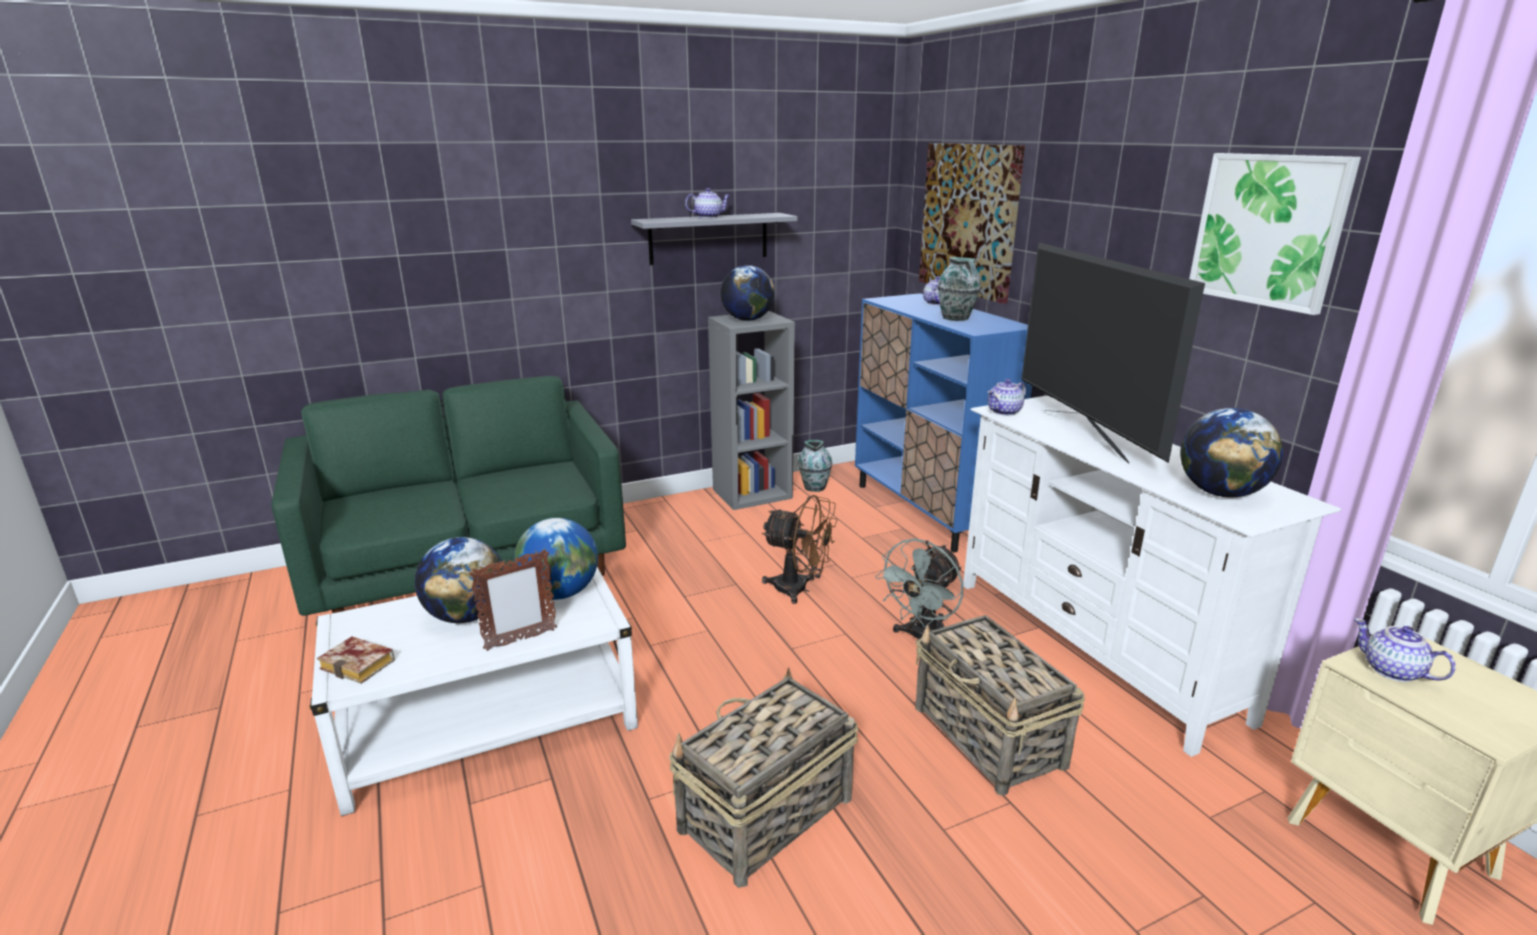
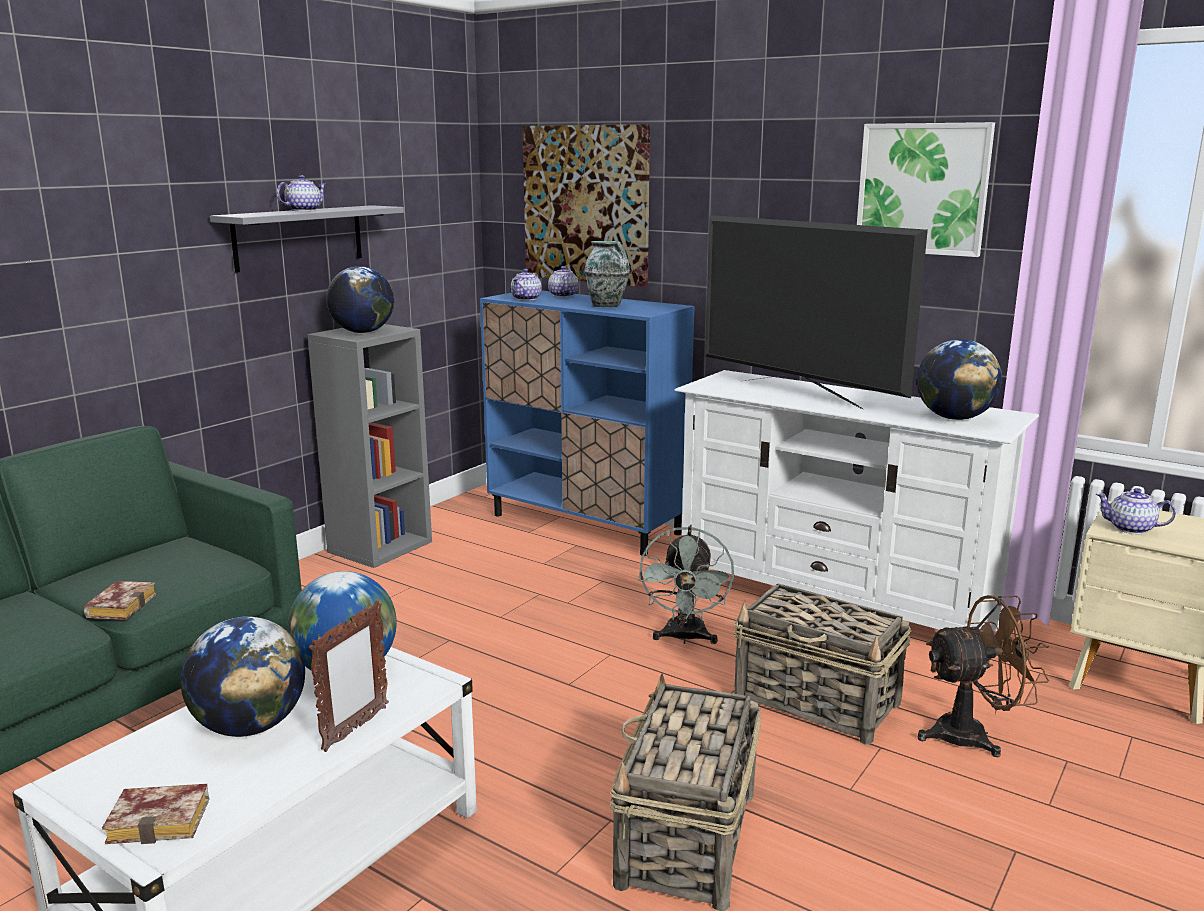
camera: 30 degrees left, 5 degrees down
(484, 504) = (121, 605): none -> book
(799, 589) = (524, 627): brown fan -> brown fan (973, 735)
(814, 487) = (446, 526): vase -> none
(1005, 412) = (710, 387): teapot -> teapot (526, 299)

